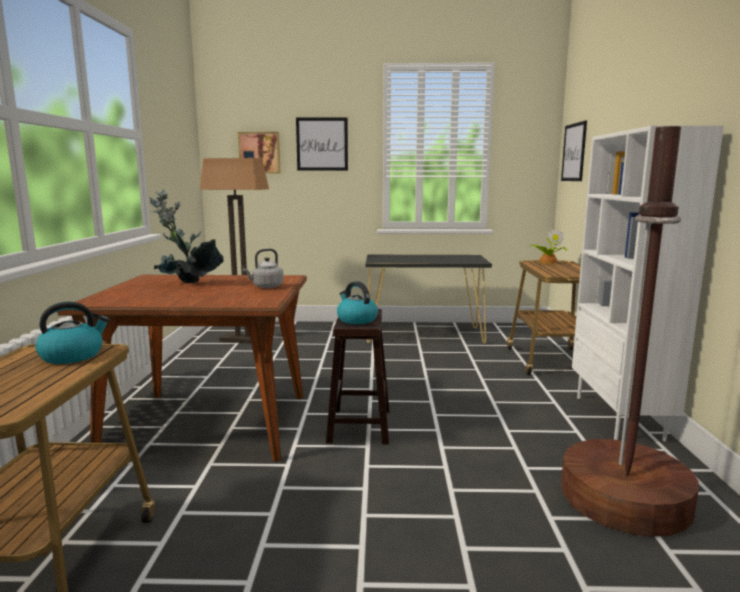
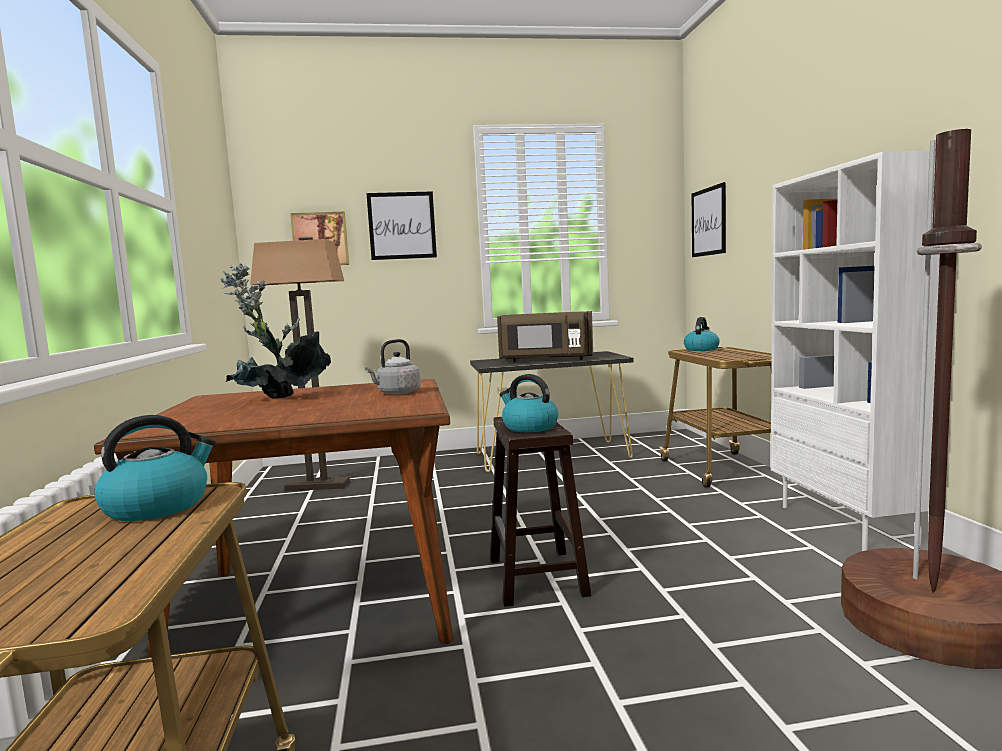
camera: 10 degrees left, 5 degrees down
(423, 259) = (546, 359): none -> brown microwave
(547, 262) = (701, 349): potted plant -> kettle

